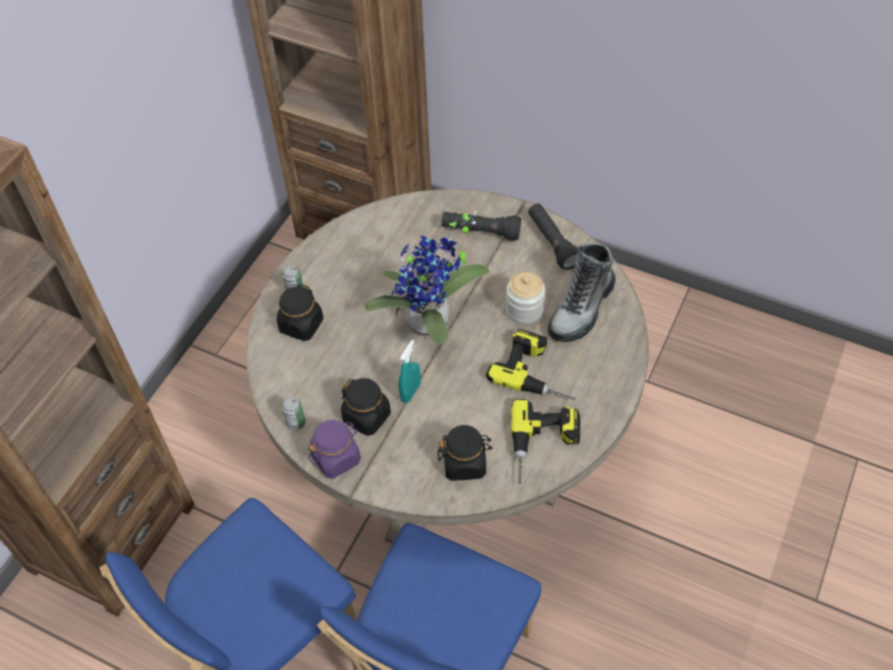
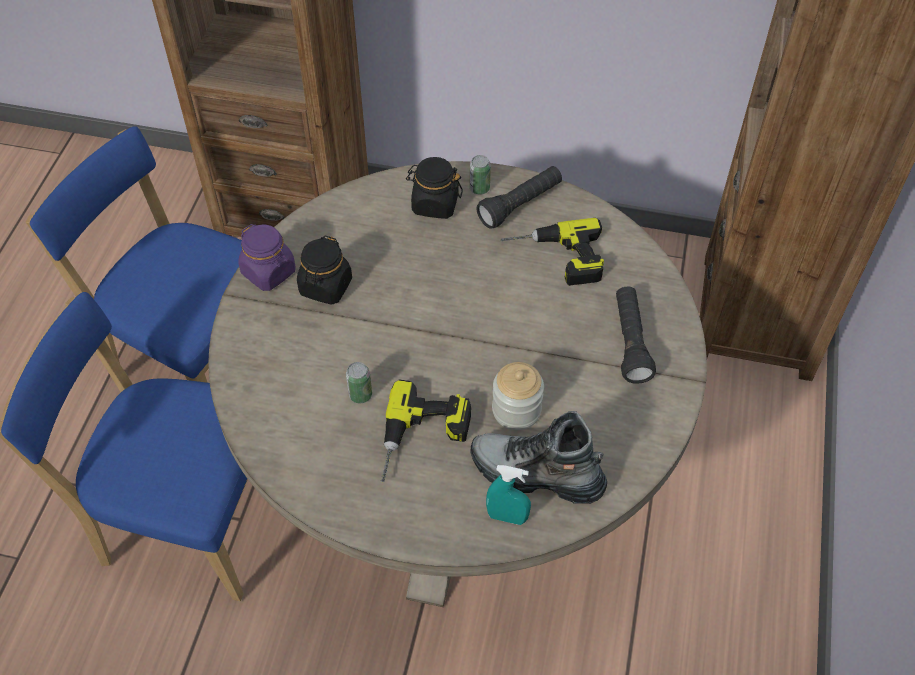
camera: 75 degrees right, 0 degrees up
(296, 423) = (307, 229): can -> can (360, 395)
(410, 392) = (366, 319): turquoise spray bottle -> turquoise spray bottle (507, 517)
(431, 325) = (466, 319): potted plant -> none
(465, 463) = (279, 388): black jar -> none
(544, 447) = (314, 463): power drill -> power drill (555, 259)
(552, 243) = (640, 423): black flashlight -> black flashlight (520, 205)

